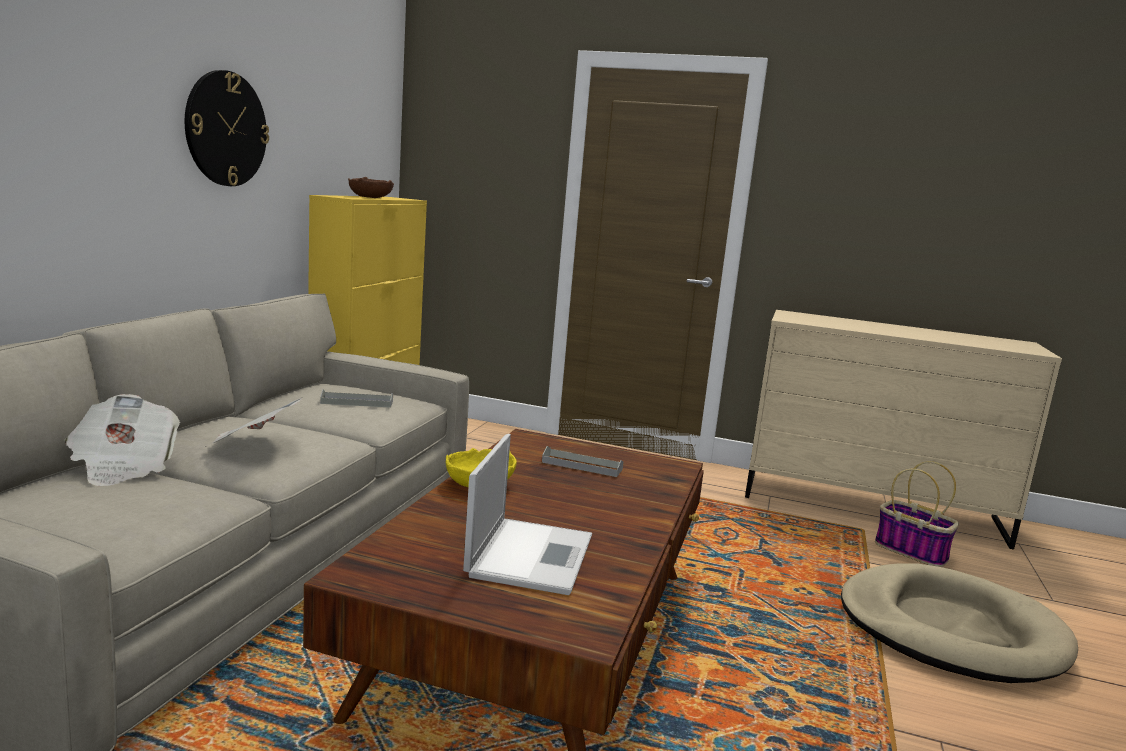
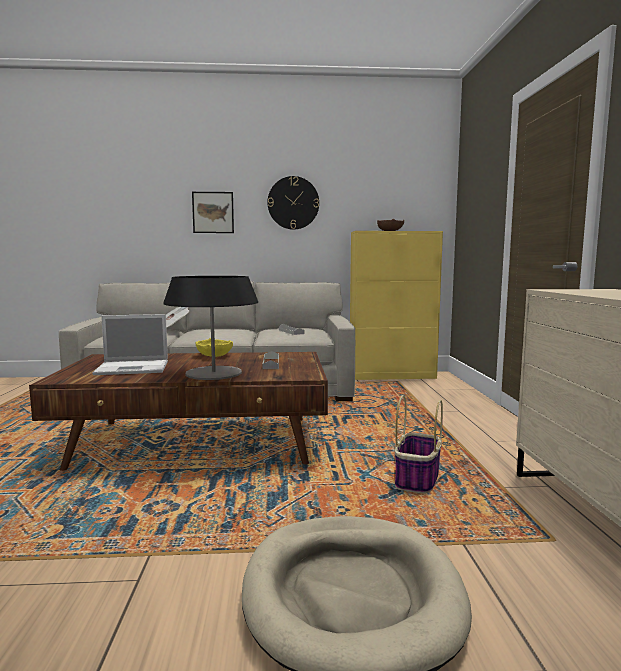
camera: 70 degrees right, 5 degrees down
(76, 136) = (213, 212): none -> picture
(254, 446) = (209, 332): newspaper -> none
(622, 506) = (214, 373): none -> table lamp
(912, 551) = (548, 577): basket -> basket (417, 480)

